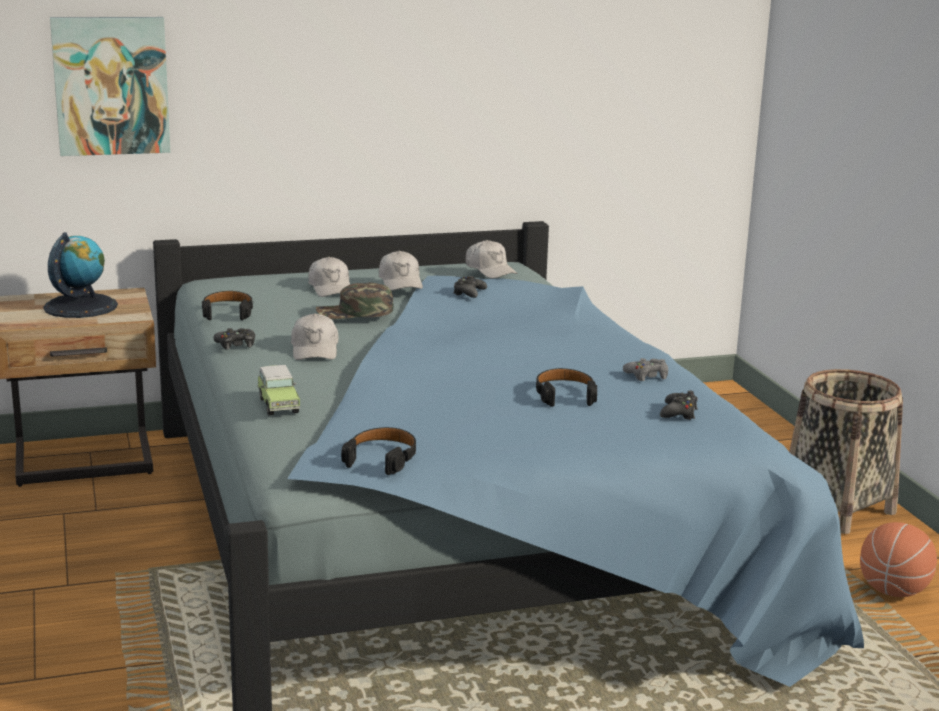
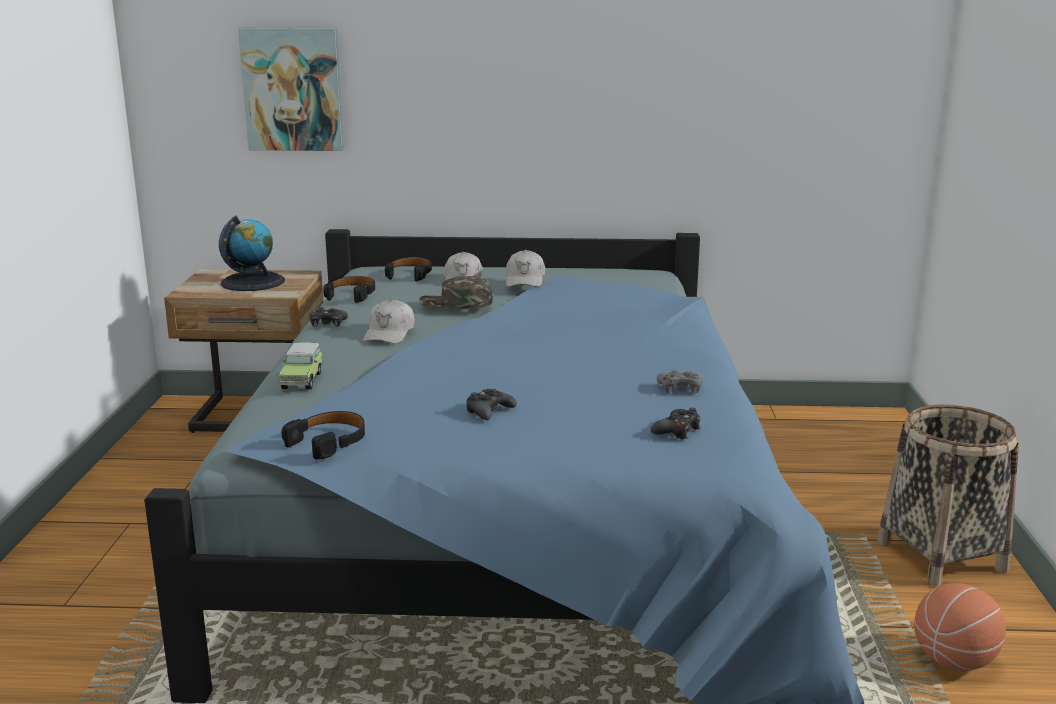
camera: 20 degrees right, 0 degrees up
(469, 293) = (580, 294): black game controller -> black game controller (489, 411)
(490, 270) = (622, 275): white cap -> none
(565, 395) = (574, 399): black headphones -> black headphones (410, 274)

